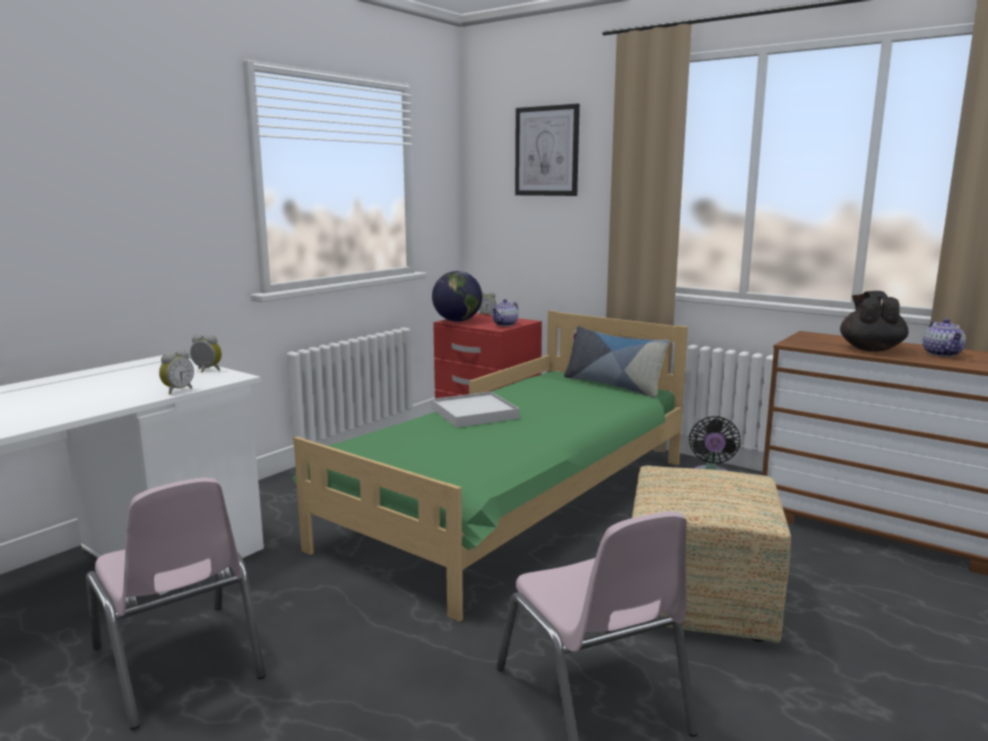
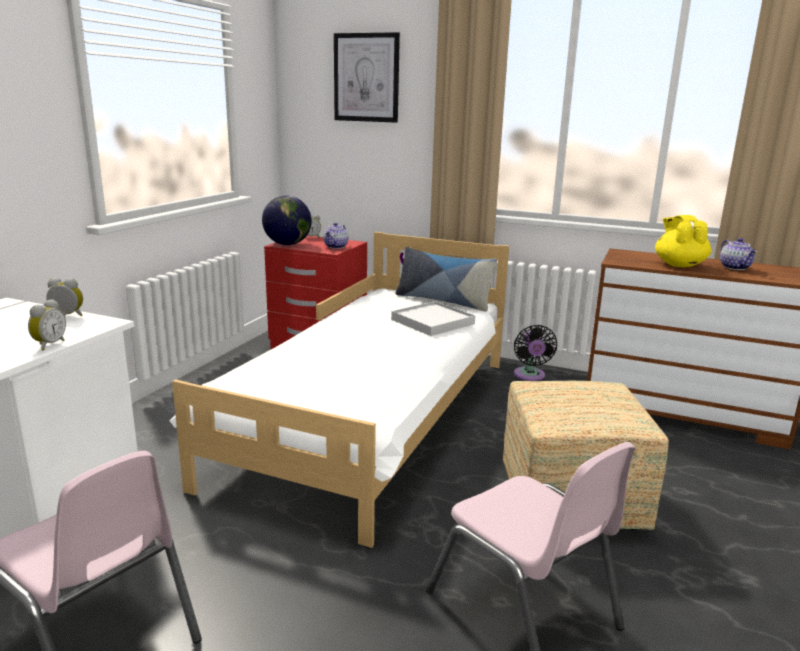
camera: 15 degrees left, 5 degrees up
(474, 413) = (333, 338): white tray -> white tray (432, 322)
(516, 503) = (374, 418): green bed -> white bed
(870, 349) = (679, 265): black teapot -> yellow teapot

